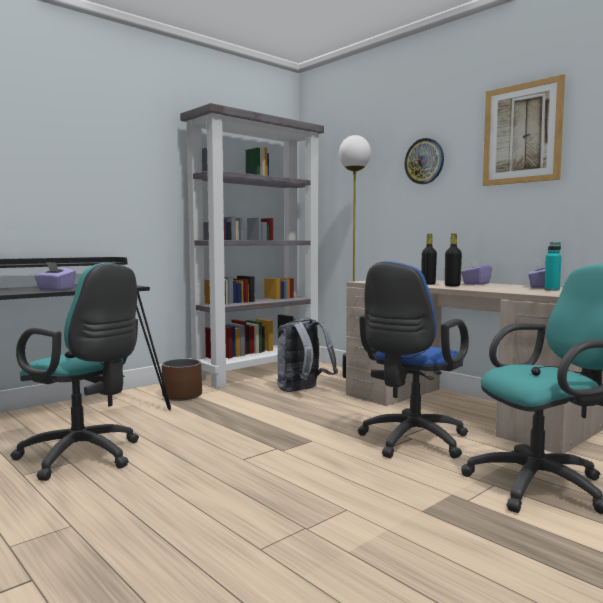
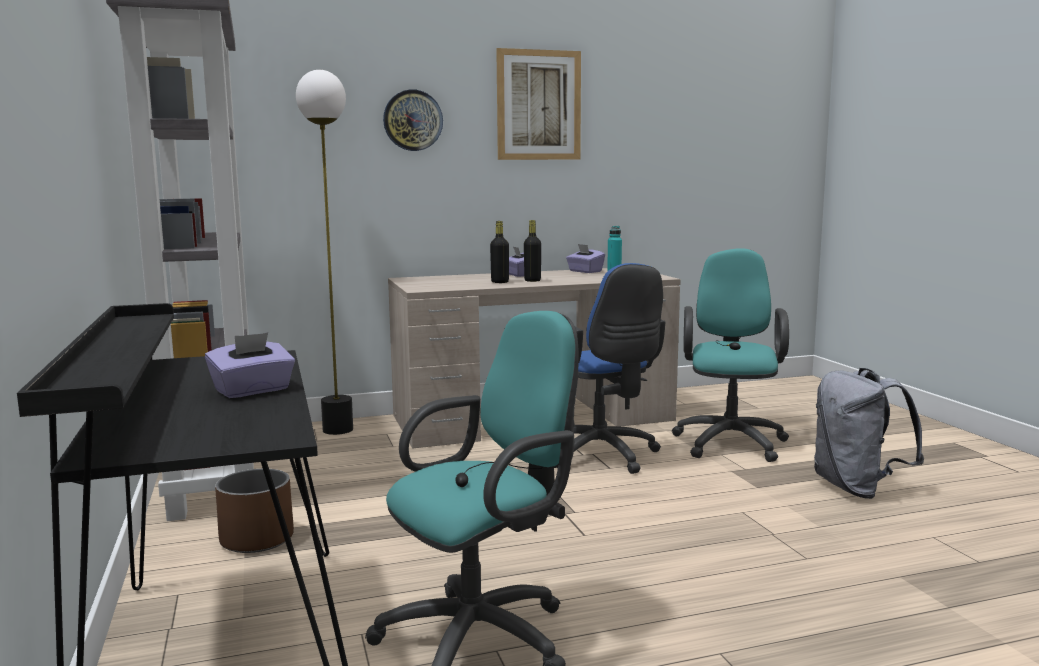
camera: 65 degrees left, 5 degrees up
(303, 391) = (361, 464): grey backpack -> grey backpack (857, 488)

